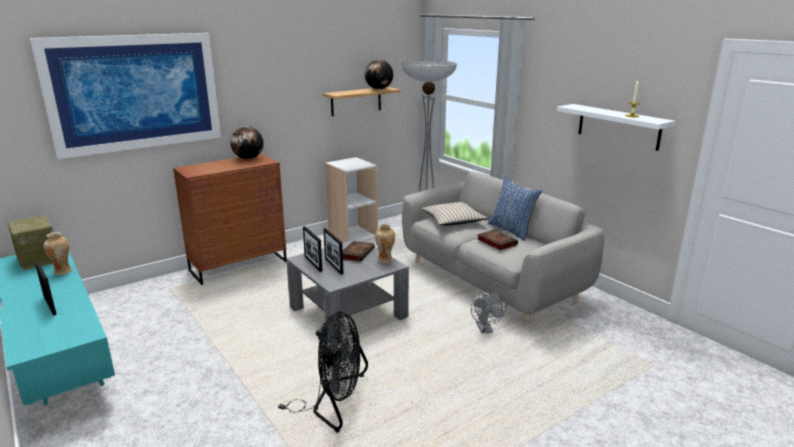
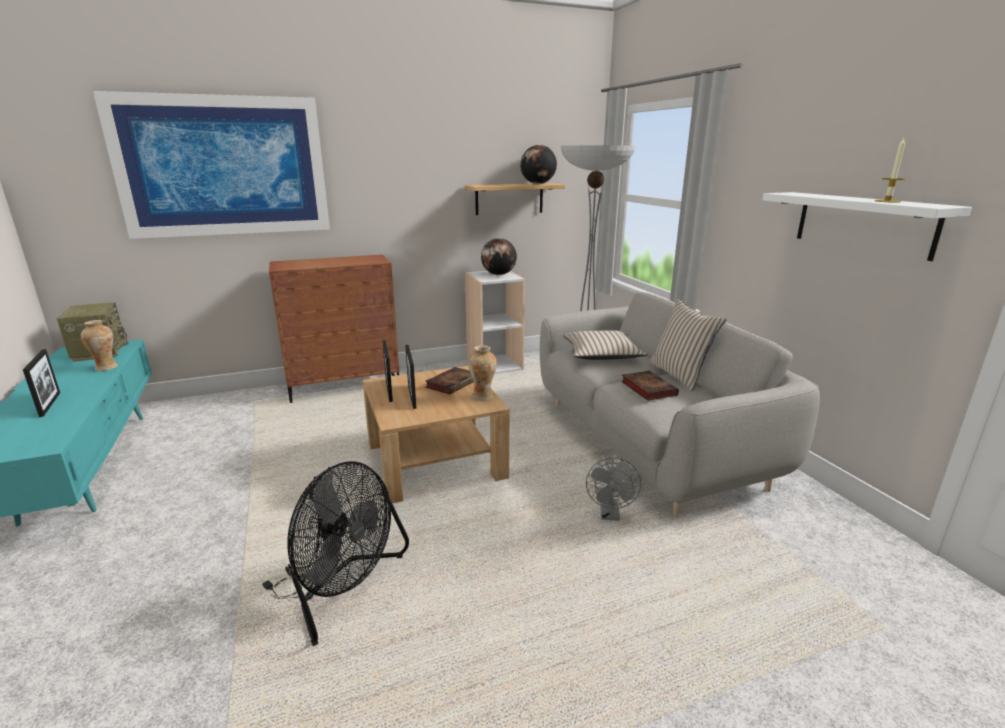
camera: 15 degrees right, 0 degrees up
(248, 158) = (361, 257): globe -> globe (499, 274)
(348, 312) = (435, 460): grey coffee table -> brown coffee table
(511, 230) = (680, 375): blue pillow -> beige pillow

